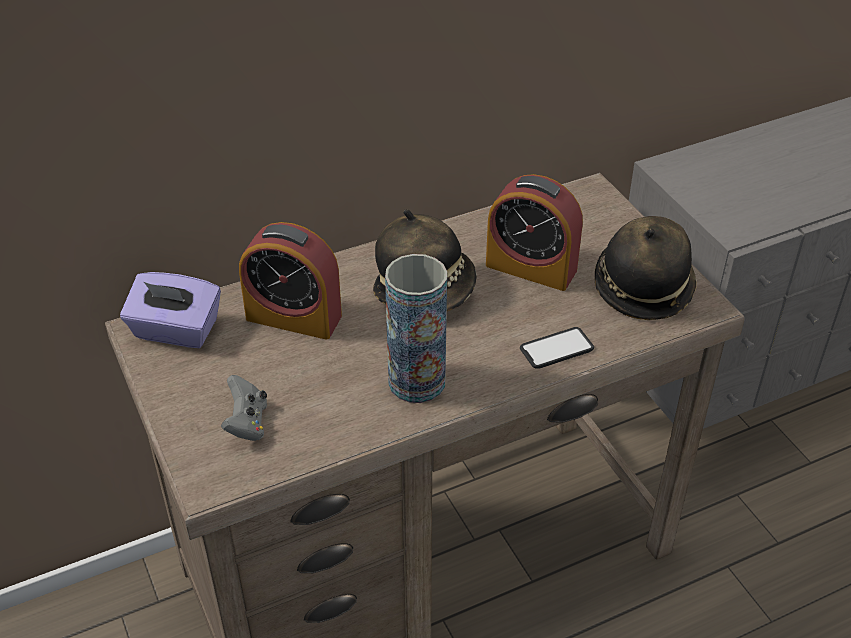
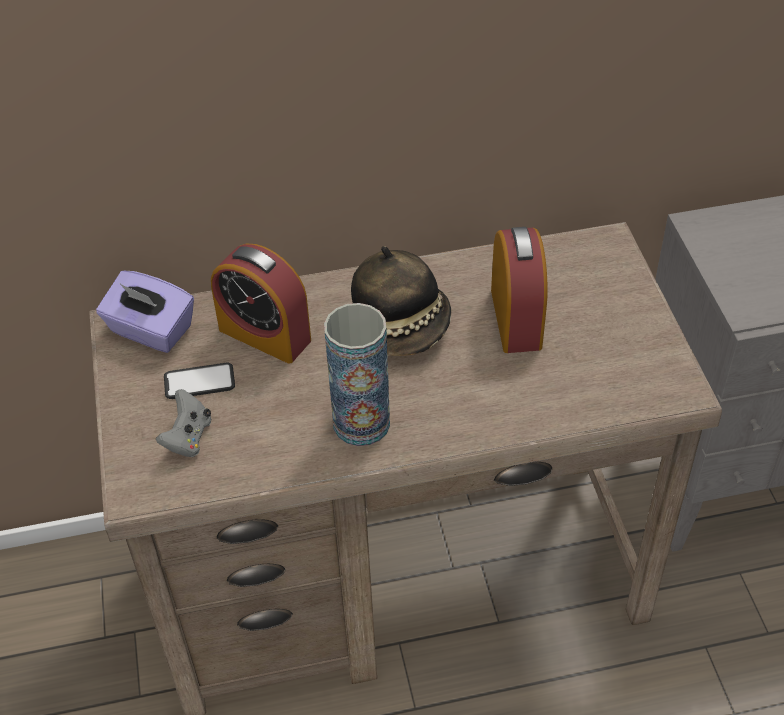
camera: 15 degrees right, 5 degrees up
(531, 267) = (516, 319): alarm clock -> alarm clock turned 135 degrees counterclockwise
(556, 349) = (511, 412): phone -> phone (199, 382)
(642, 287) = (624, 358): hat -> none

